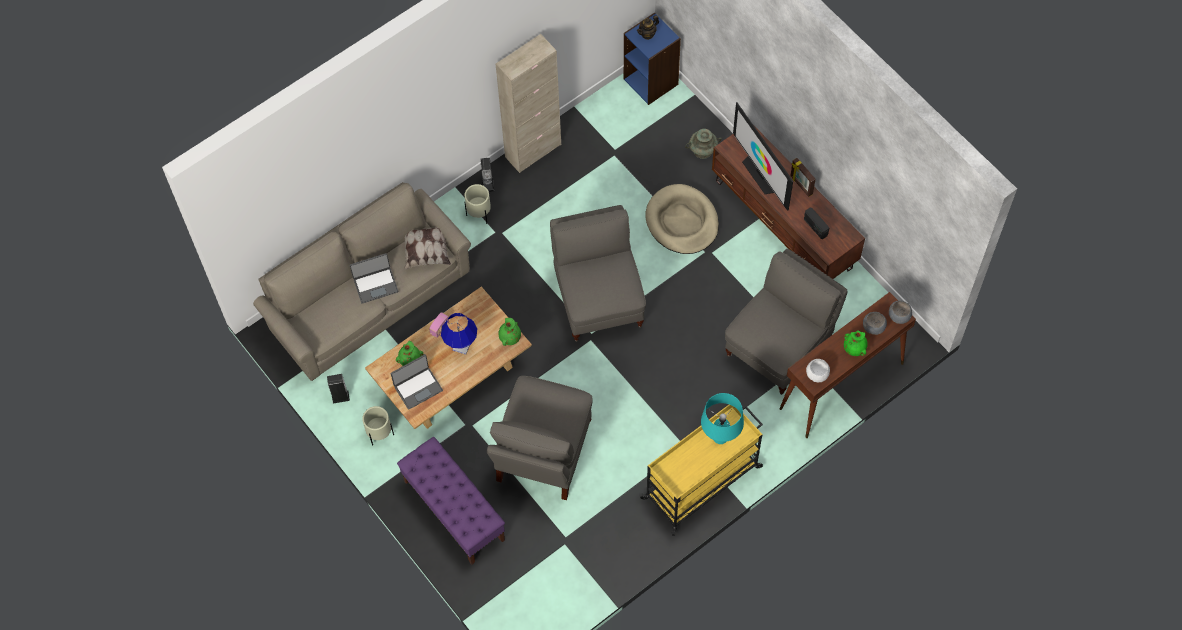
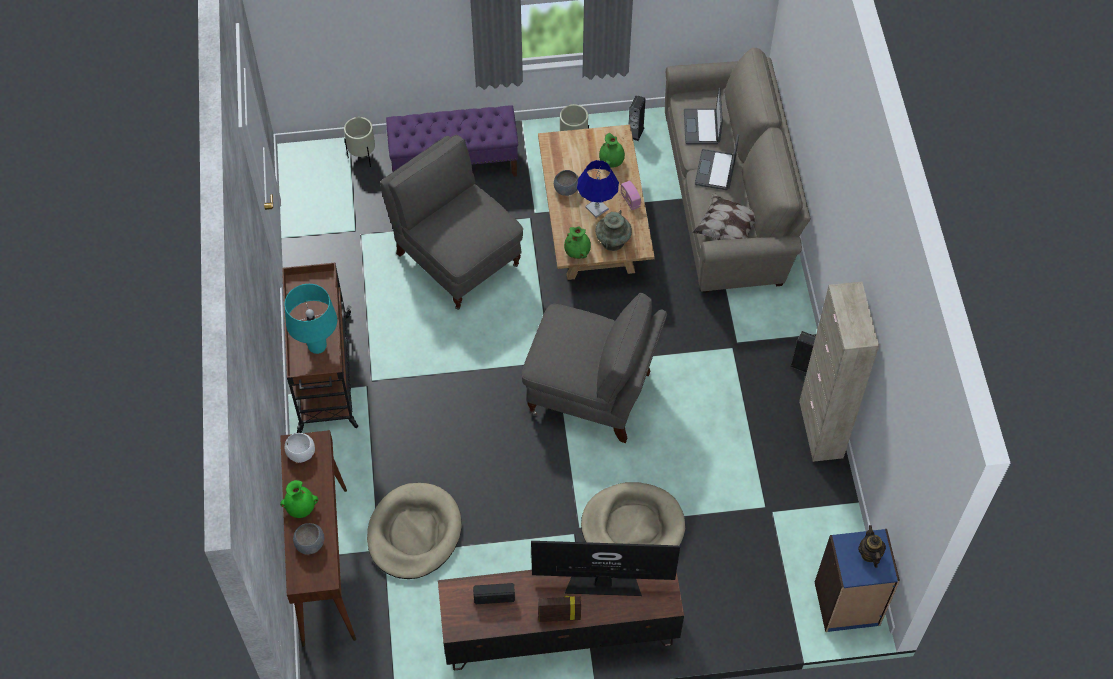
camera: 120 degrees right, 5 degrees down
(418, 388) = (577, 154): laptop -> laptop (702, 127)
(479, 215) = (768, 338): beige planter -> beige planter (362, 157)
(702, 150) = (714, 603): turquoise vase -> turquoise vase (613, 240)
(703, 482) = (324, 374): yellow cart -> brown cart
(779, 346) = (414, 533): grey armchair -> beige dog bed
(899, 316) = (302, 578): grey bowl -> grey bowl (566, 189)

